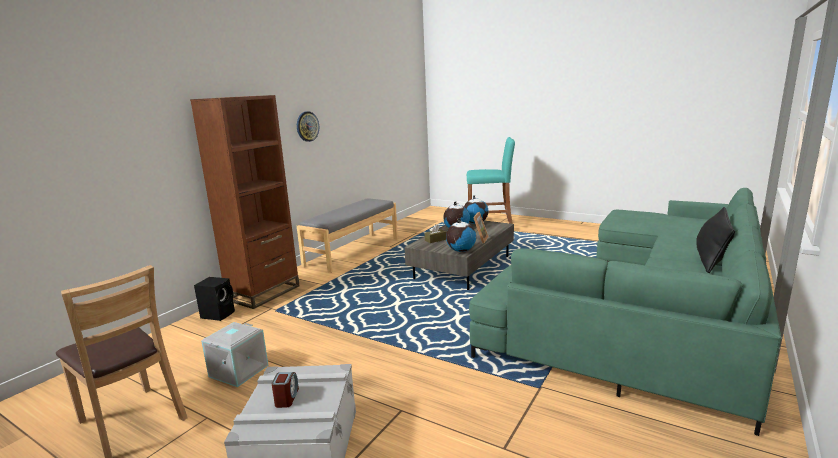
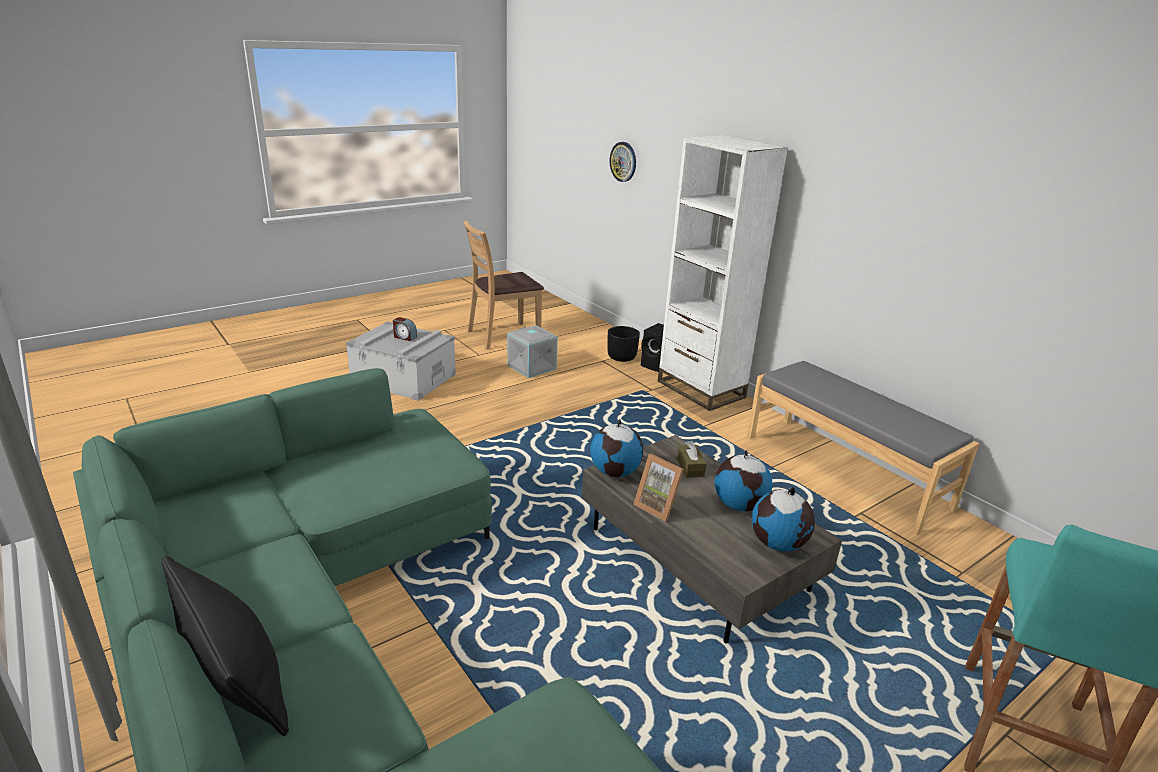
camera: 110 degrees right, 10 degrees up
(201, 332) = (621, 357): none -> black planter
(263, 293) = (700, 389): brown bookcase -> white bookcase
(307, 126) = (885, 228): wall clock -> wall clock (623, 161)

